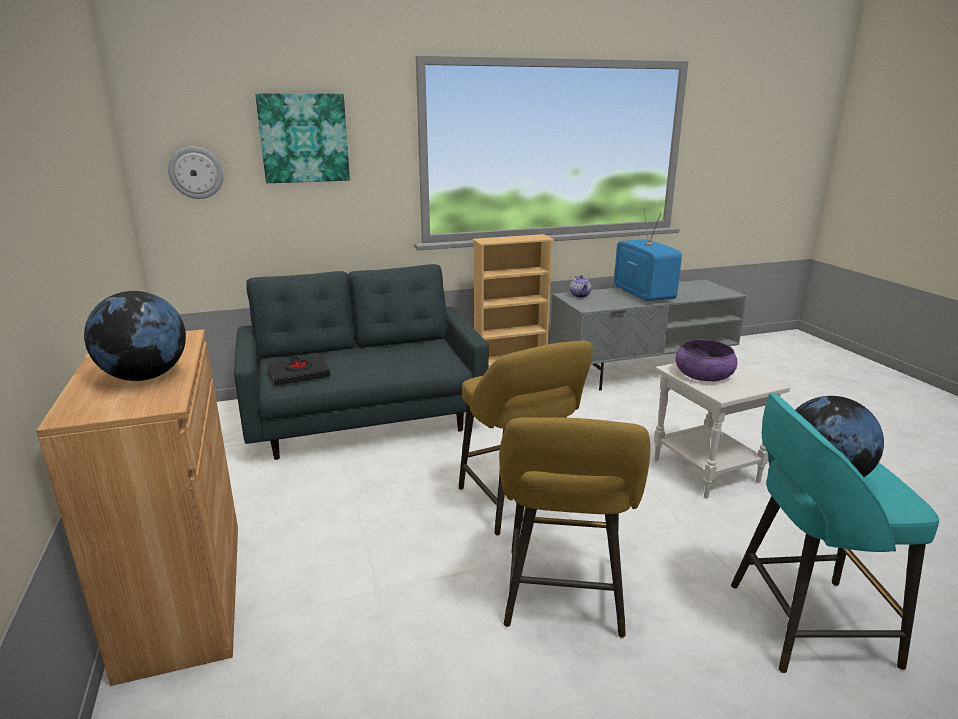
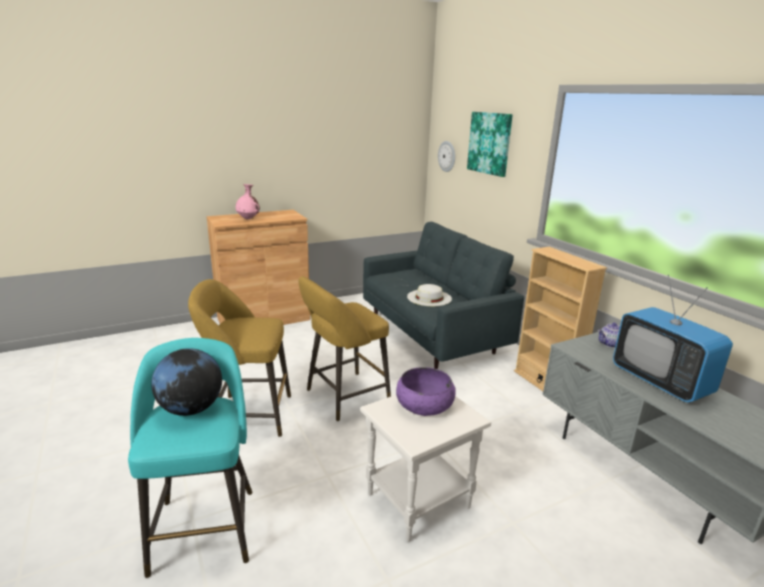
camera: 80 degrees right, 0 degrees up
(145, 377) = (248, 219): globe -> pink vase
(299, 375) = (394, 278): black book -> none
(392, 361) = (429, 297): none -> white hat
(643, 295) = (660, 381): television -> television turned 90 degrees clockwise

